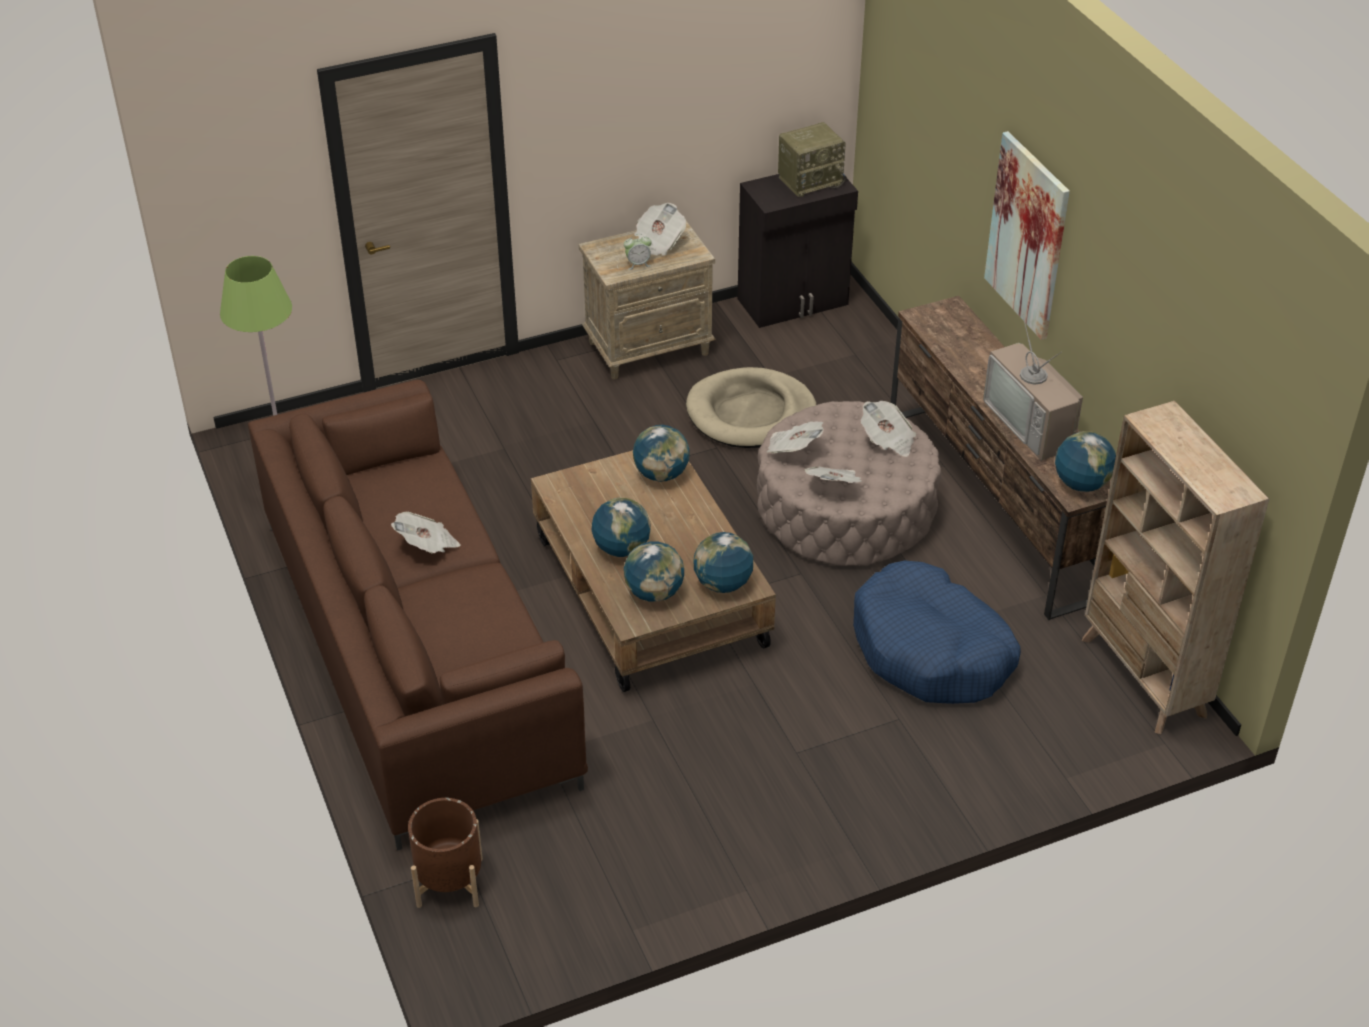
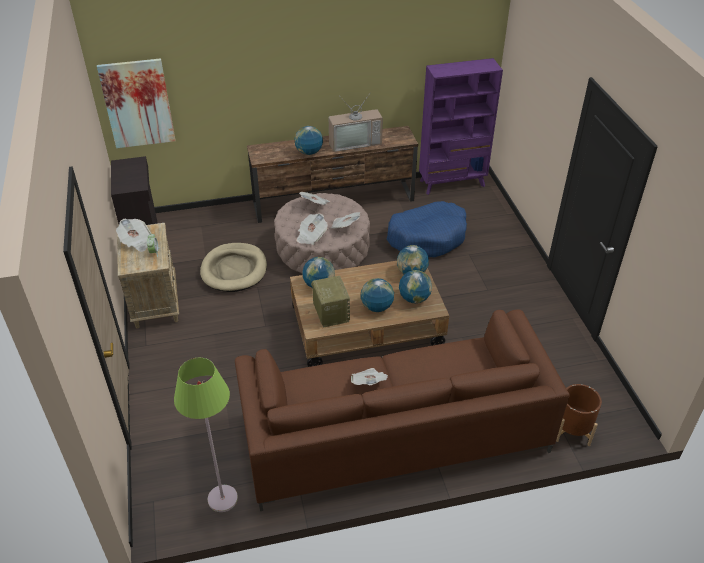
camera: 80 degrees left, 0 degrees up
(810, 180) = (125, 170): radio -> radio (330, 312)
(1027, 235) = (289, 77): picture -> picture (137, 103)
(1081, 484) = (400, 137): globe -> globe (309, 152)
(1143, 678) = (452, 183): beige bookcase -> purple bookcase

